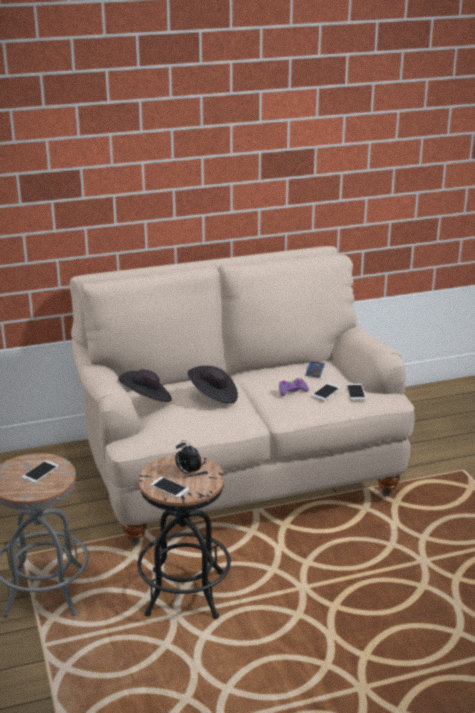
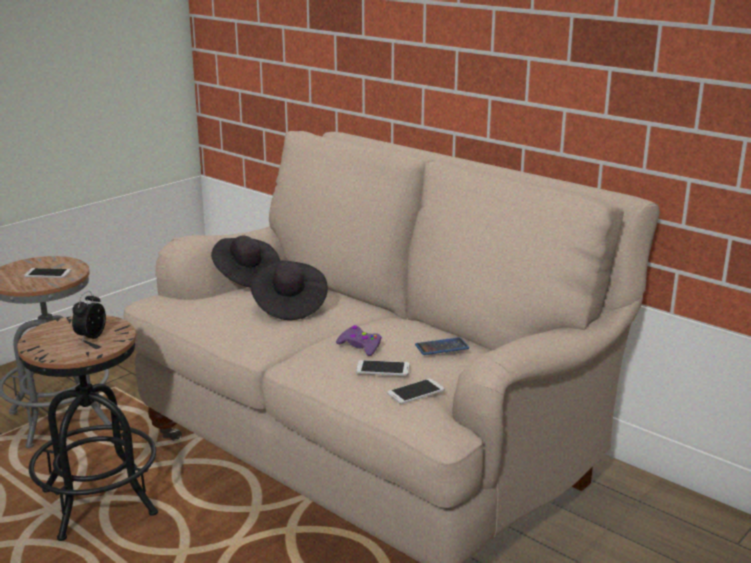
camera: 60 degrees right, 5 degrees down
(169, 487) = (49, 337): phone -> none

